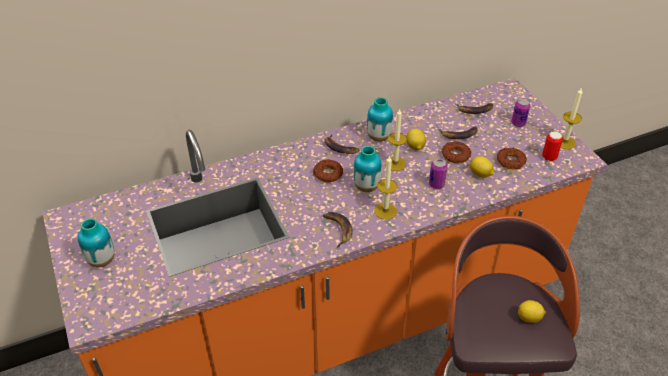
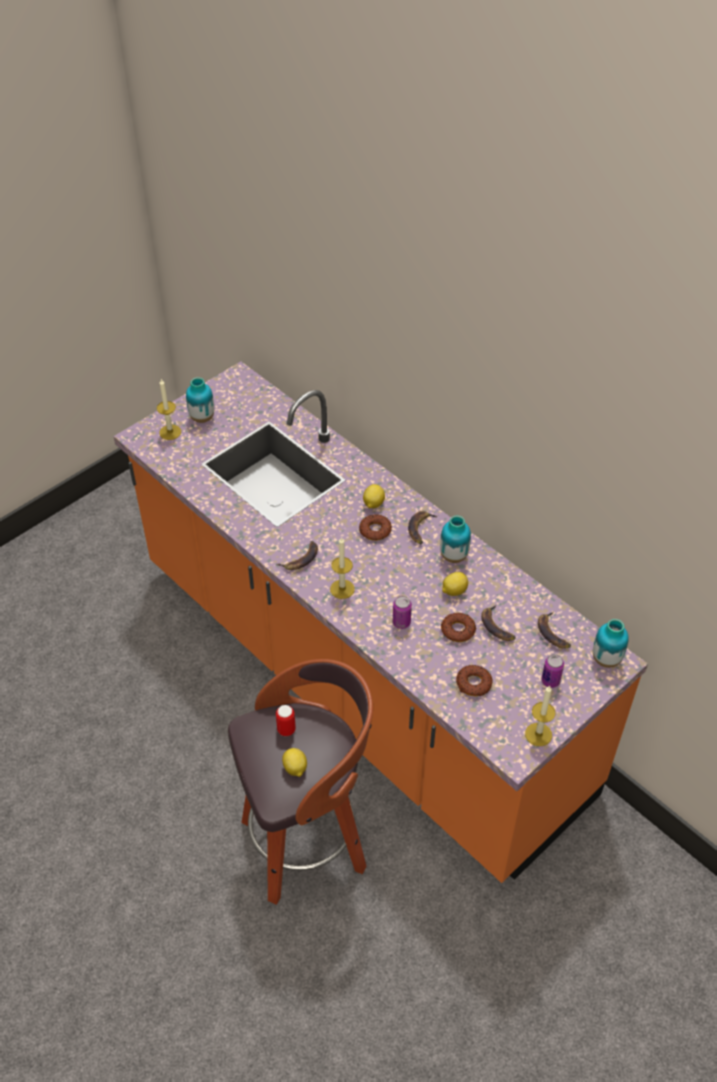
camera: 70 degrees right, 5 degrees up
(366, 187) = (370, 565): vase -> vase (606, 659)
(395, 163) = (418, 580): candle -> candle (170, 432)
(480, 174) = (436, 659): lemon -> lemon (373, 504)
(549, 157) = (500, 721): can -> can (286, 730)

